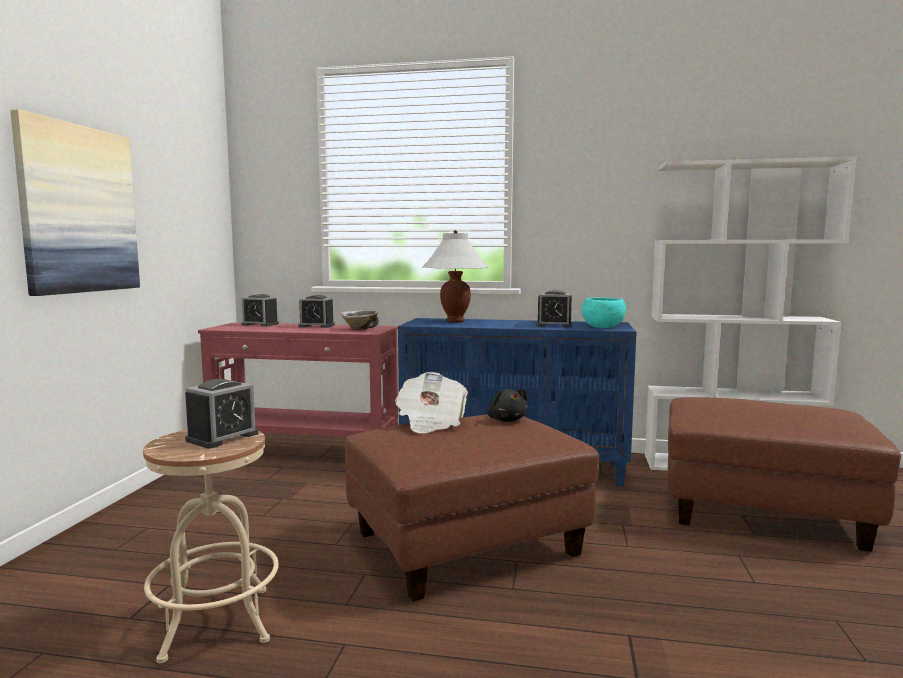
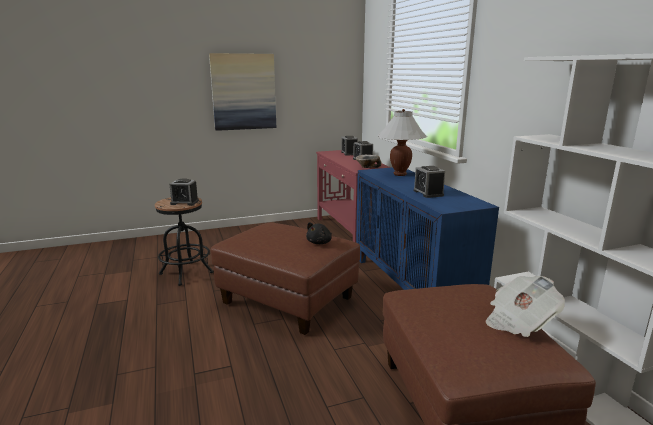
camera: 60 degrees right, 10 degrees up
(216, 623) = (186, 273): beige stool -> black stool
(431, 422) = (292, 229): newspaper -> newspaper (519, 321)
(602, 328) = (441, 204): turquoise bowl -> none

